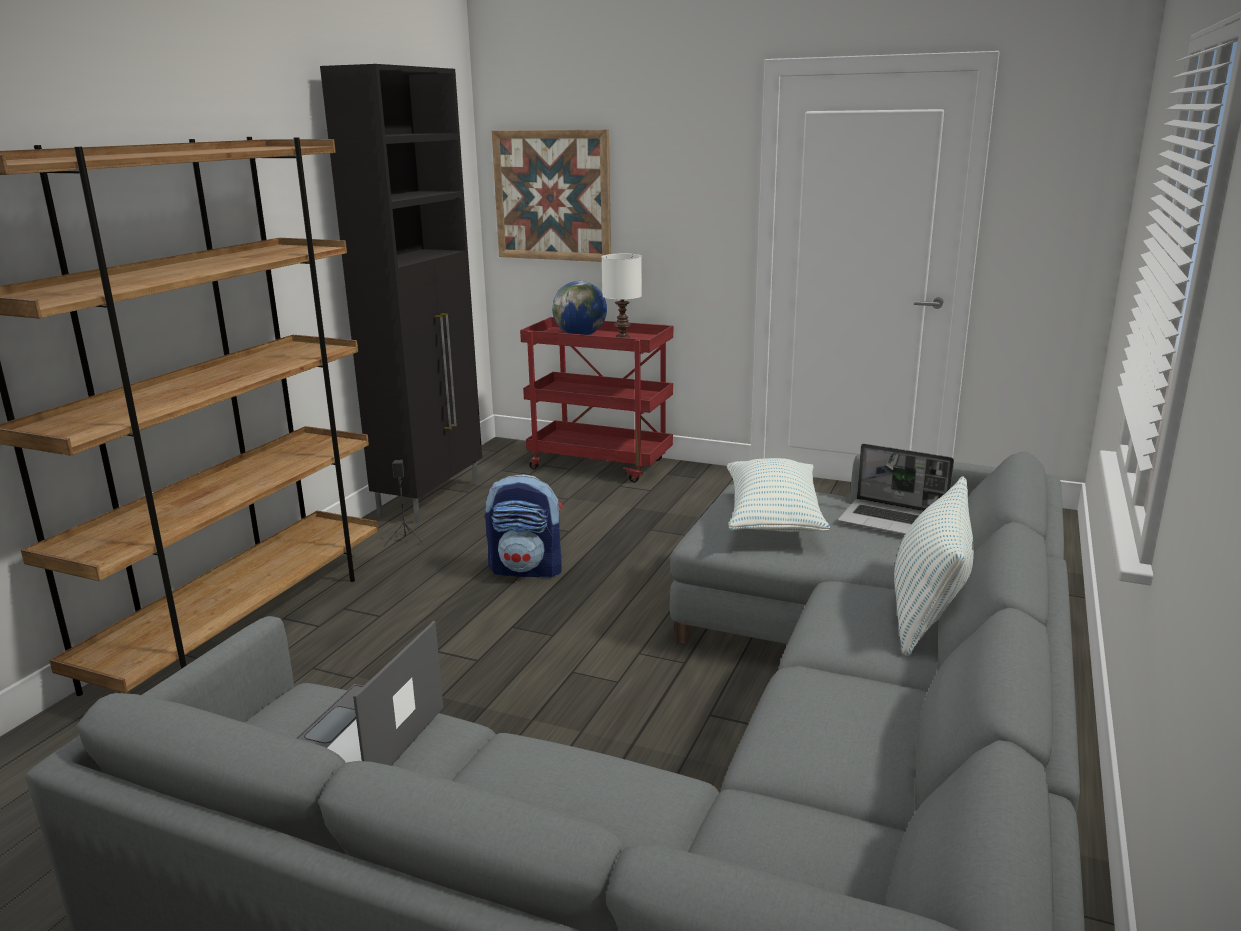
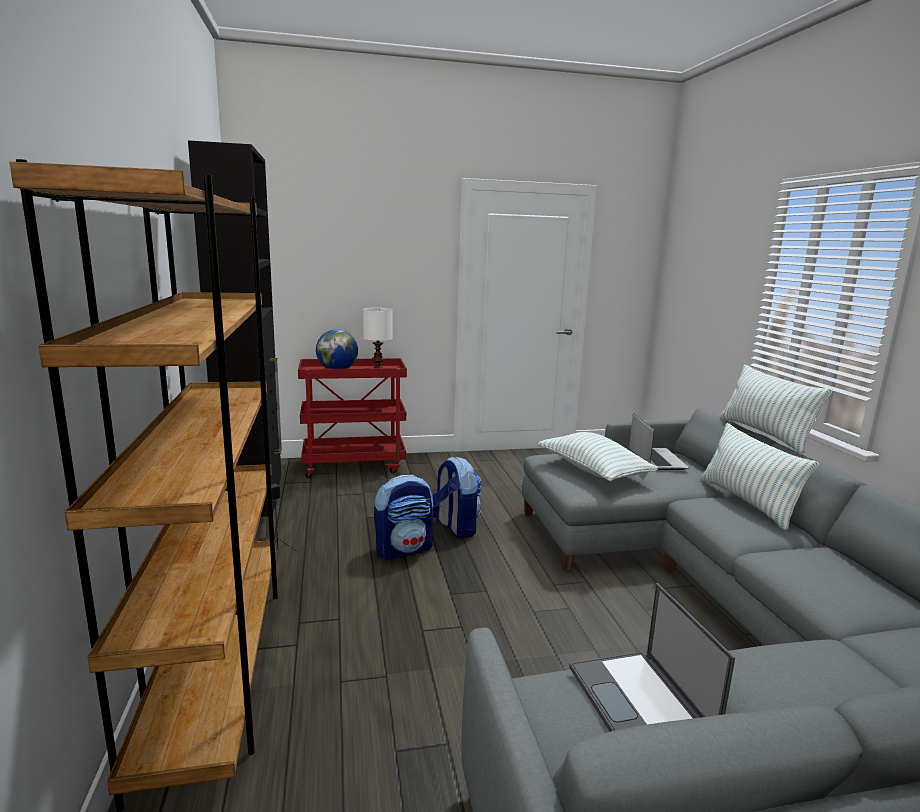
camera: 35 degrees left, 5 degrees down
(552, 195) = (299, 266): picture -> none
(617, 560) = (454, 527): none -> backpack
(894, 521) = (655, 460): laptop -> laptop turned 90 degrees counterclockwise
(1033, 508) = (764, 434): none -> pillow

